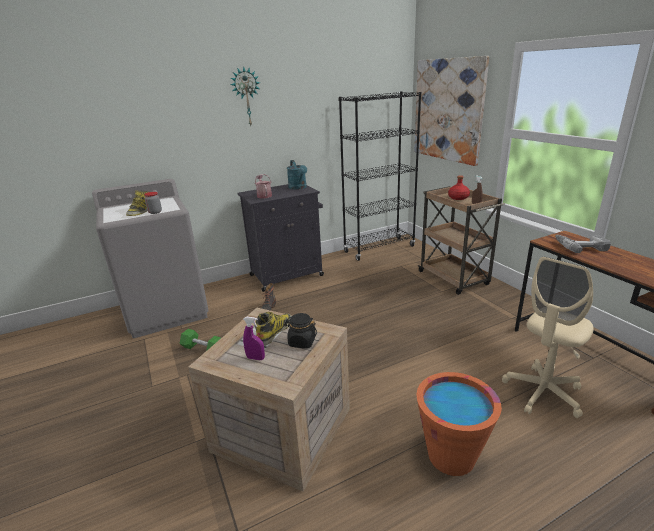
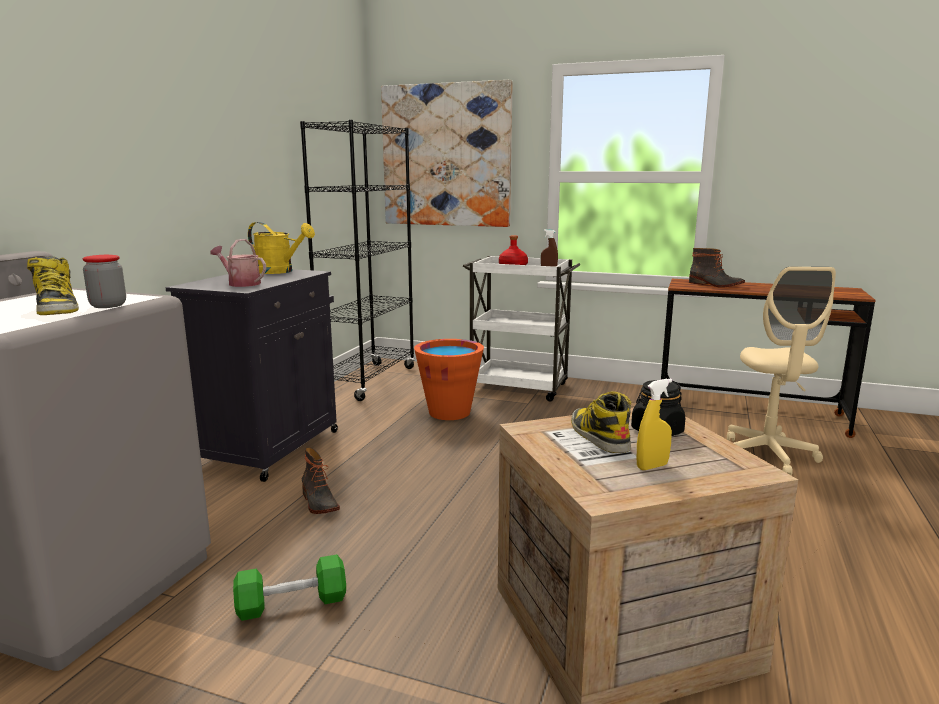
camera: 45 degrees left, 10 degrees down
(246, 97) = (171, 93): wall clock -> none
(255, 358) = (652, 466): purple spray bottle -> yellow spray bottle
(298, 188) = (280, 271): turquoise watering can -> yellow watering can
(451, 456) = (807, 542): orange bucket -> orange bucket (449, 412)
(454, 279) = (519, 388): brown cart -> white cart
(580, 246) = (715, 285): power drill -> boot

